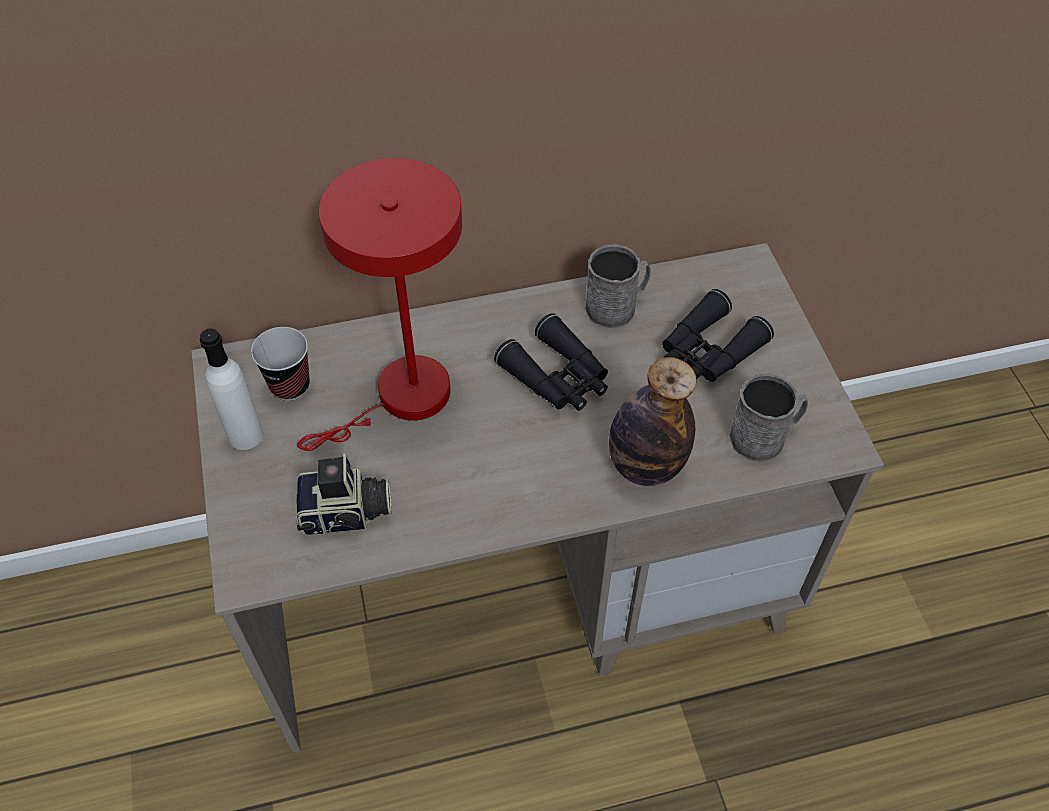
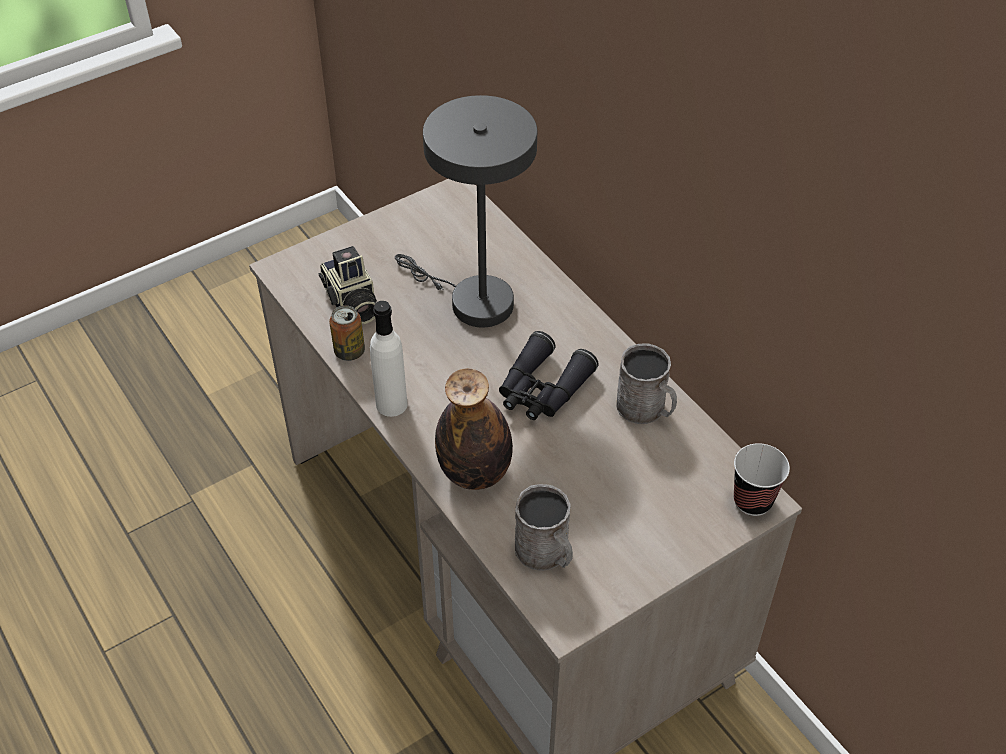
camera: 70 degrees right, 5 degrees down
(245, 435) = (398, 227): white bottle -> white bottle (391, 404)
(290, 386) = (454, 234): cup -> cup (752, 501)
(403, 399) = (472, 301): red table lamp -> grey table lamp
(423, 536) = (349, 351): none -> can
(708, 351) = (628, 489): black binoculars -> none

